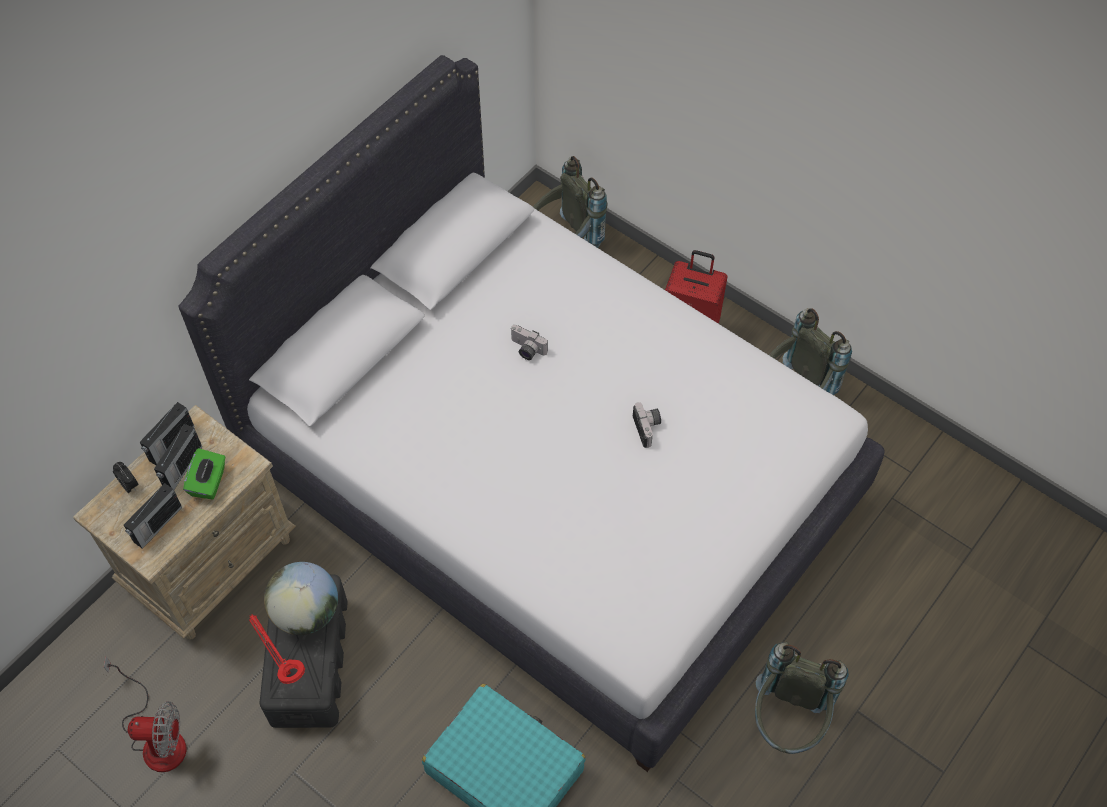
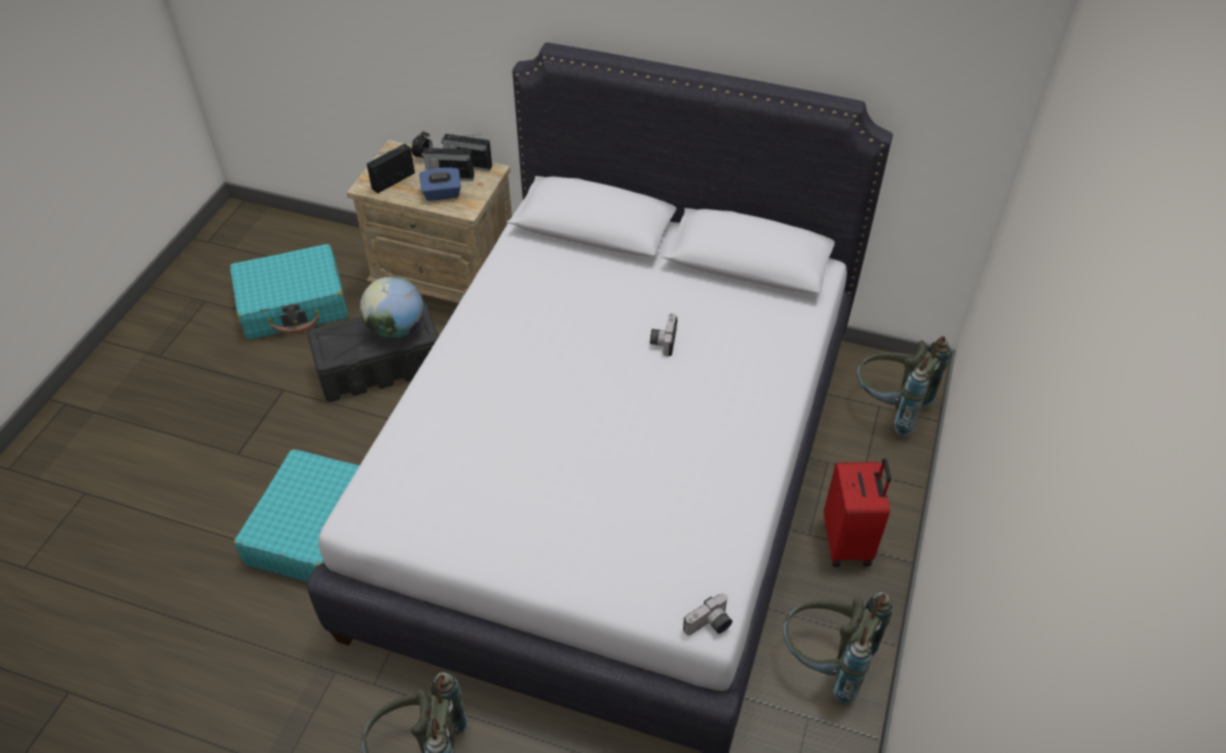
camera: 70 degrees right, 10 degrees down
(157, 525) = (394, 180): radio -> radio turned 120 degrees clockwise
(157, 737) = (294, 304): fan -> turquoise suitcase
(209, 482) = (442, 194): green tissue box -> blue tissue box
(284, 671) = (341, 333): red table lamp -> none
(648, 428) = (617, 456): camera -> camera (709, 625)

